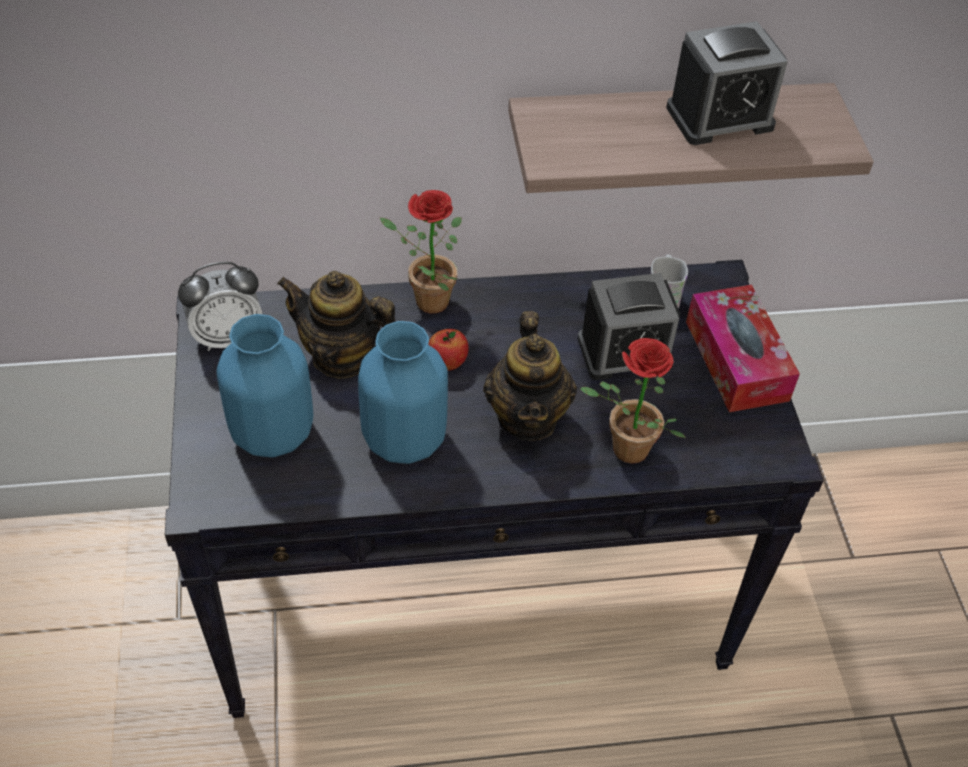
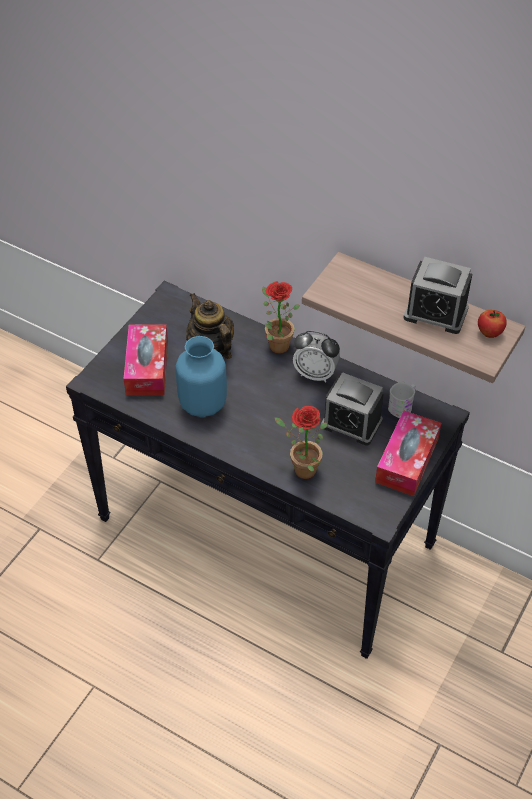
camera: 40 degrees right, 0 degrees up
(227, 337) = (168, 312): alarm clock -> alarm clock (315, 374)
(271, 433) = (147, 367): blue vase -> tissue box
(447, 363) = (257, 380): apple -> apple (489, 333)
(528, 417) = (270, 427): teapot -> none

